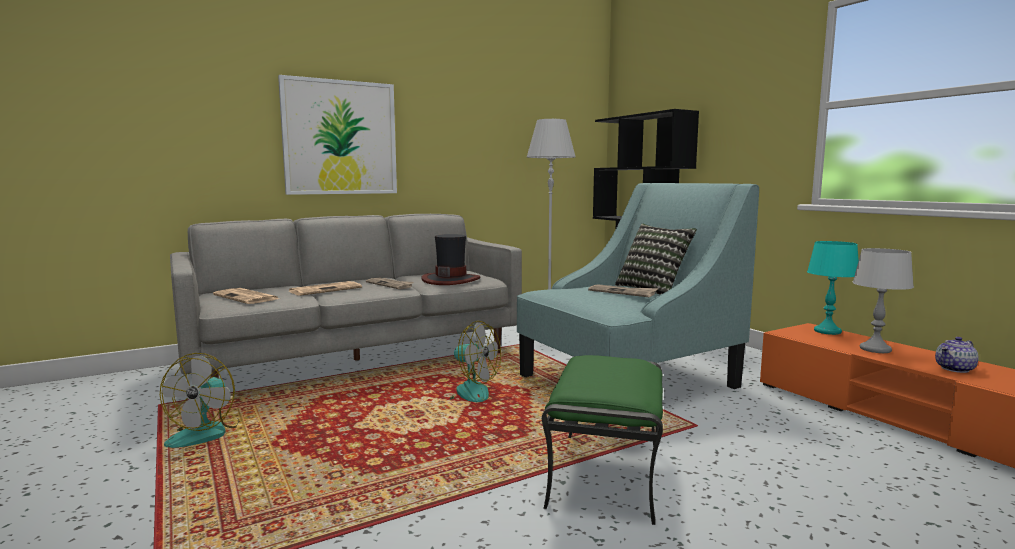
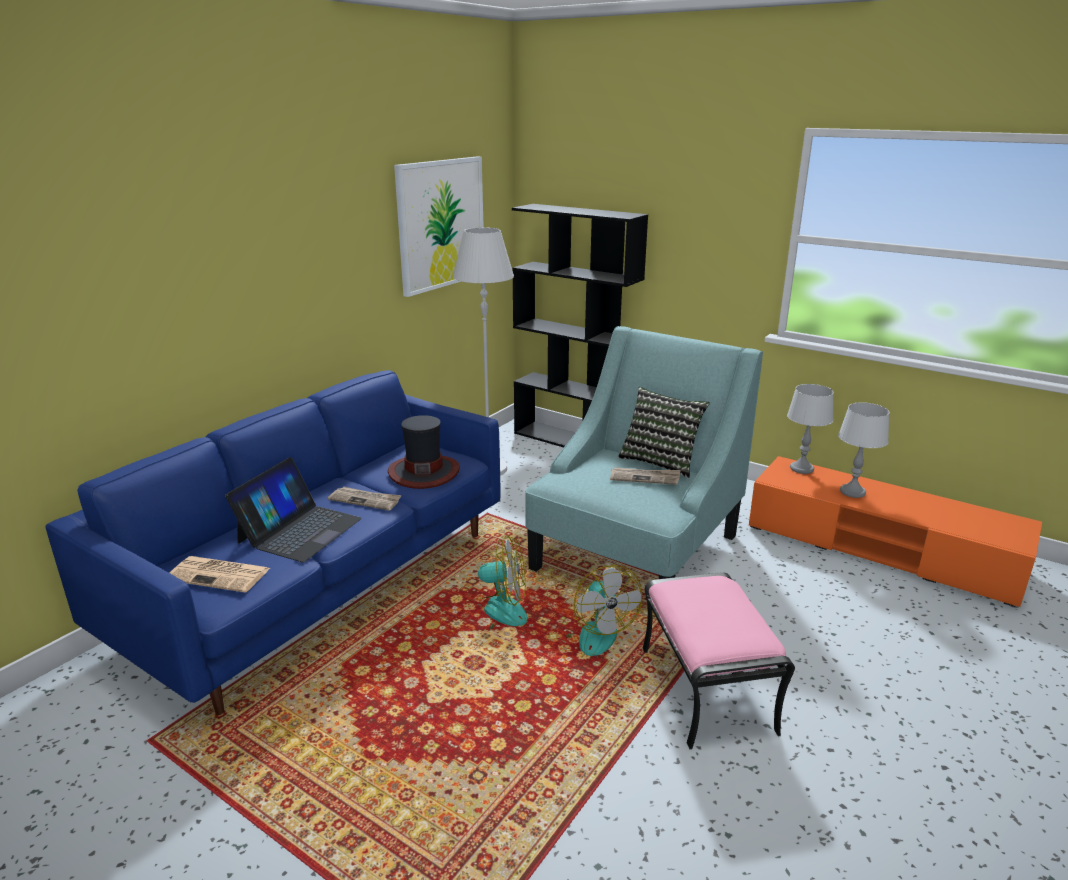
camera: 25 degrees left, 15 degrees up
(205, 433) = (266, 765): fan -> fan (592, 632)
(326, 289) = (299, 530): newspaper -> laptop
(340, 138) = (231, 299): picture -> picture (441, 224)
(358, 359) = (322, 587): grey sofa -> blue sofa
(604, 473) = (704, 689): green ottoman -> pink ottoman
(827, 331) = (801, 468): turquoise table lamp -> grey table lamp
(955, 369) = (919, 510): teapot -> none

